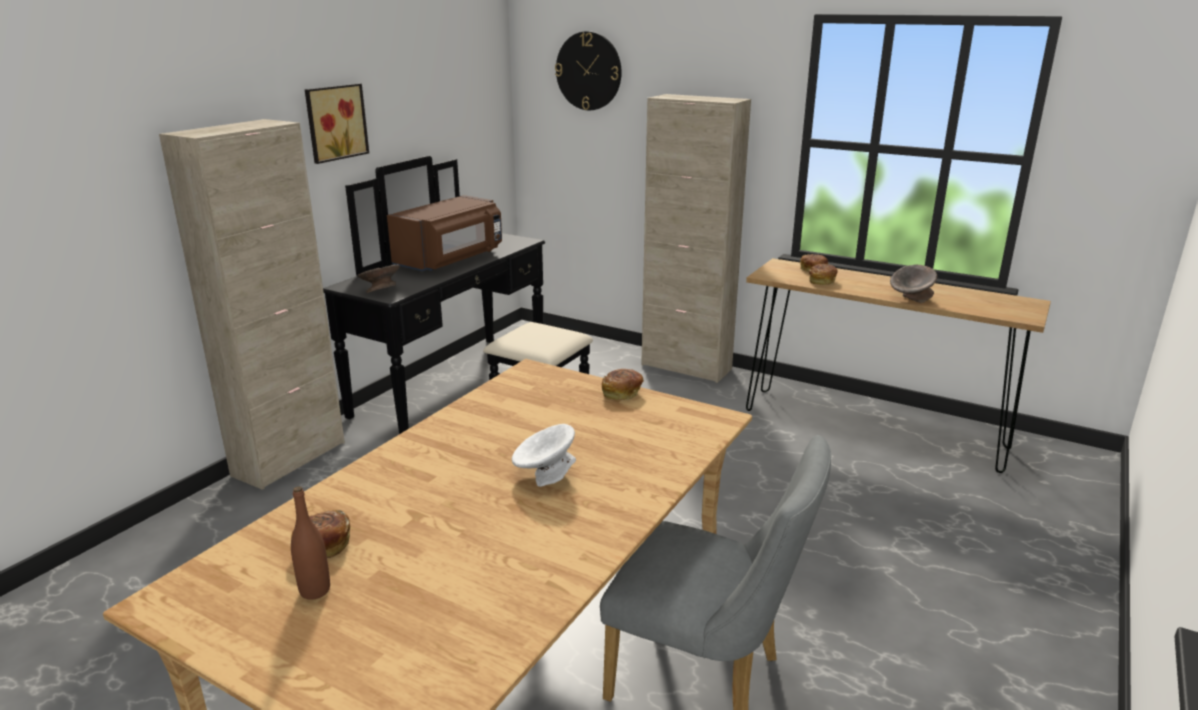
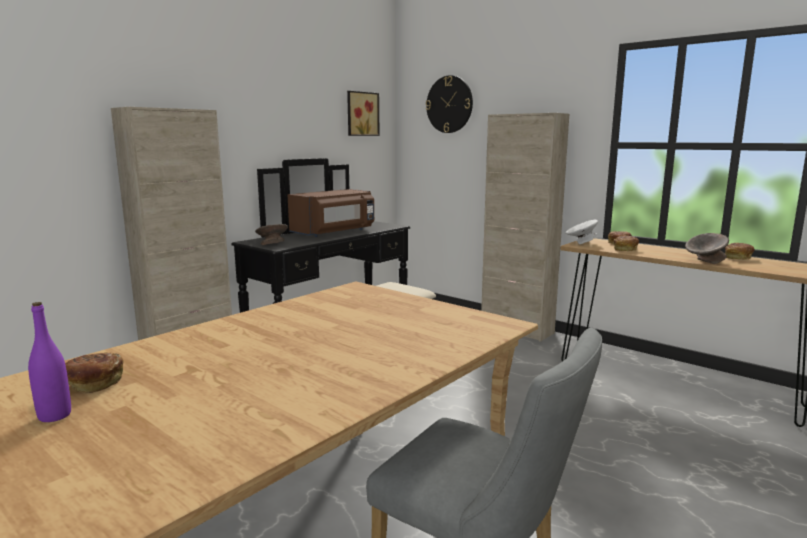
camera: 10 degrees right, 10 degrees down
(315, 590) = (54, 416): brown bottle -> purple bottle
(334, 122) = (252, 123): picture -> picture (361, 114)
(544, 475) = (325, 350): white bowl -> white bowl (581, 242)
(622, 393) = (424, 304): bread -> bread (738, 258)

